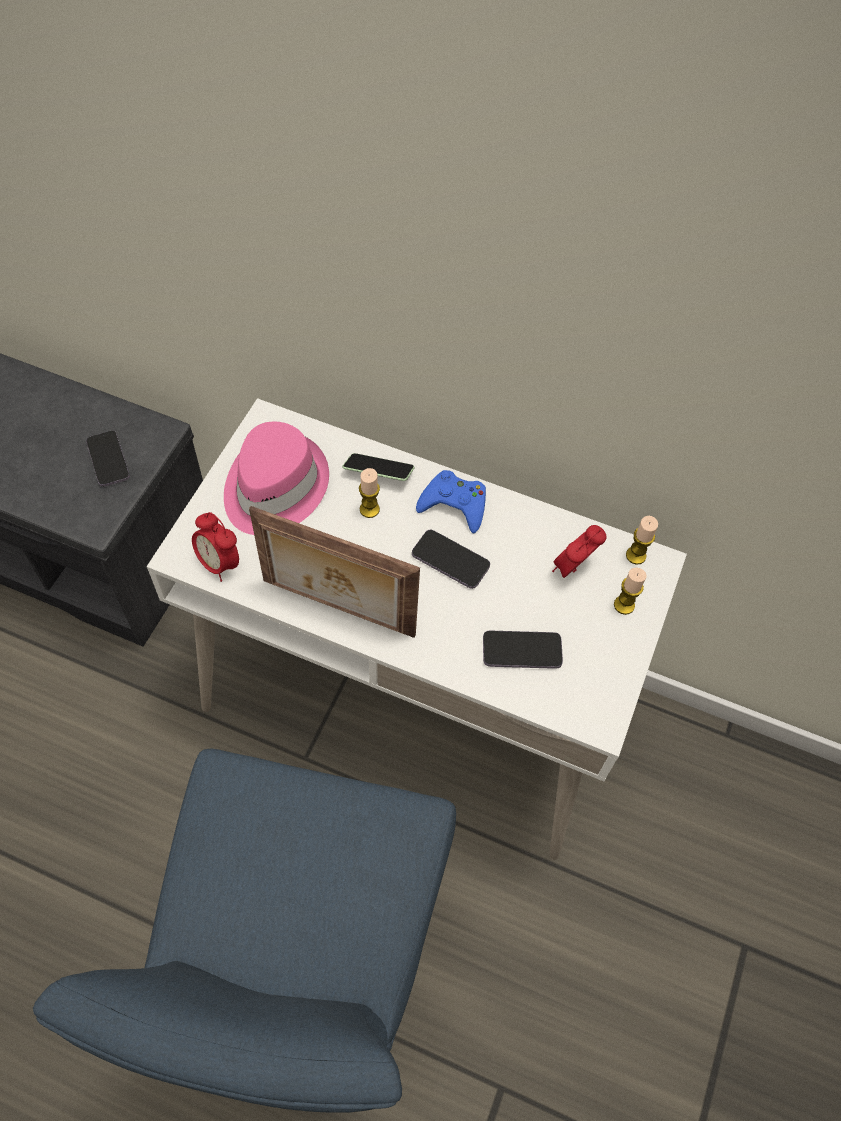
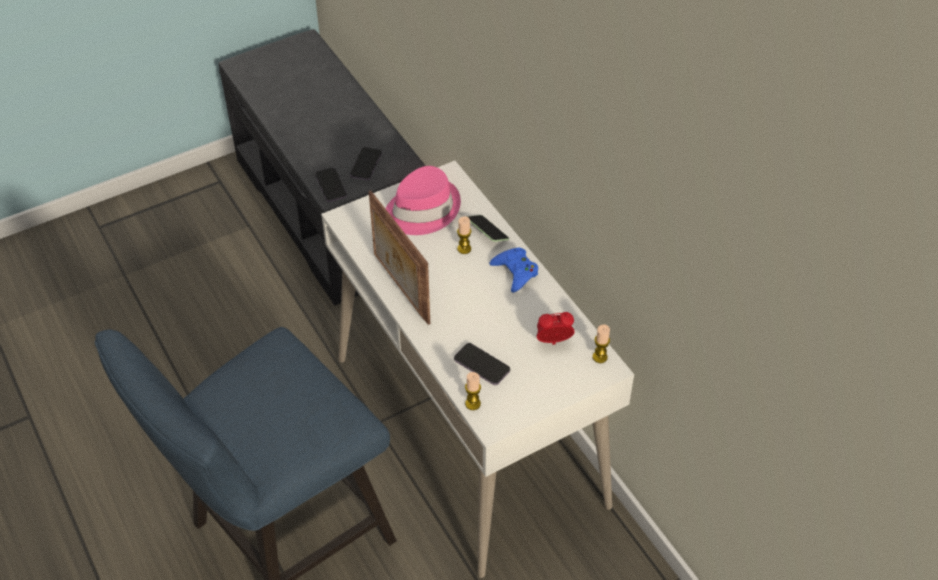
camera: 40 degrees right, 10 degrees down
(219, 563) = (358, 232): alarm clock -> none
(450, 560) = (485, 299): phone -> phone (331, 186)
(624, 605) = (566, 377): candle -> candle (473, 404)

